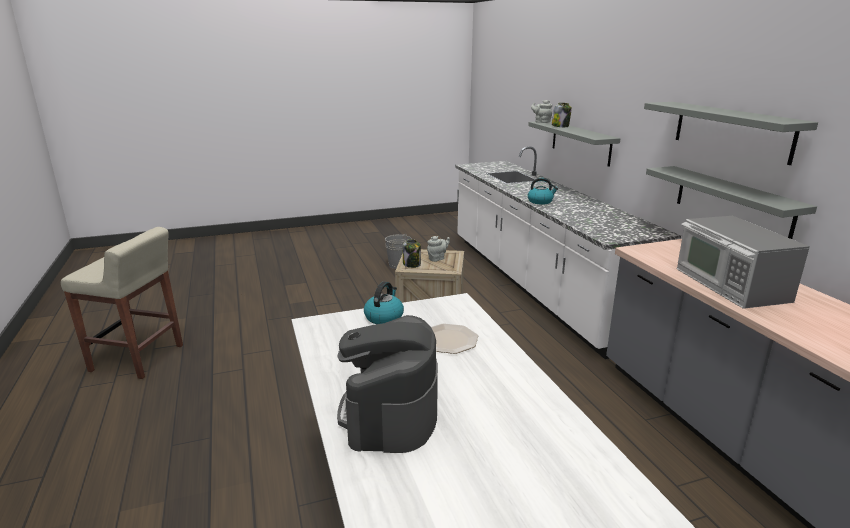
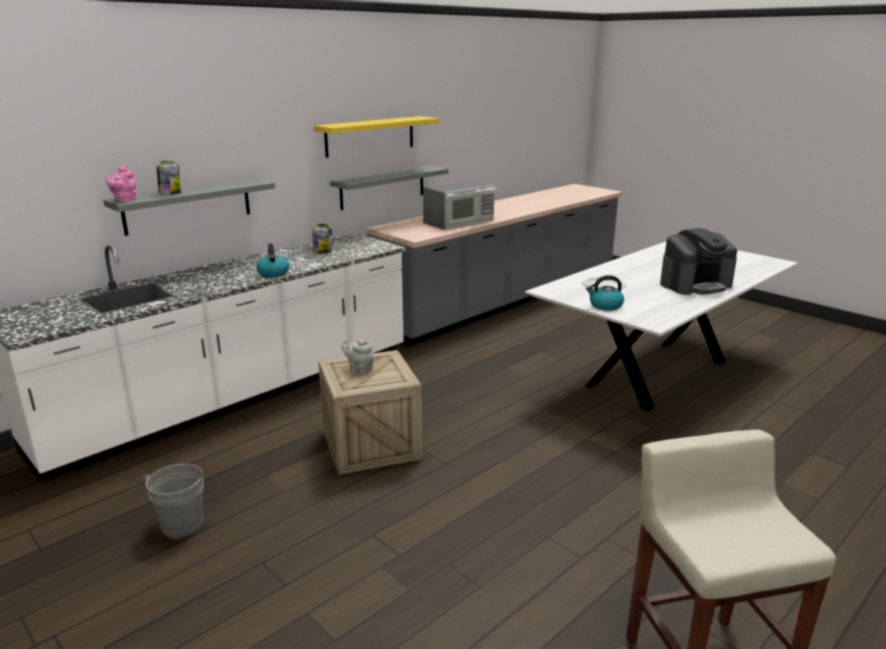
camera: 115 degrees left, 0 degrees up
(412, 264) = (390, 379): jar -> jar (322, 251)
(541, 122) = (124, 200): grey teapot -> pink teapot
(731, 131) = (370, 136): grey shelf -> yellow shelf

